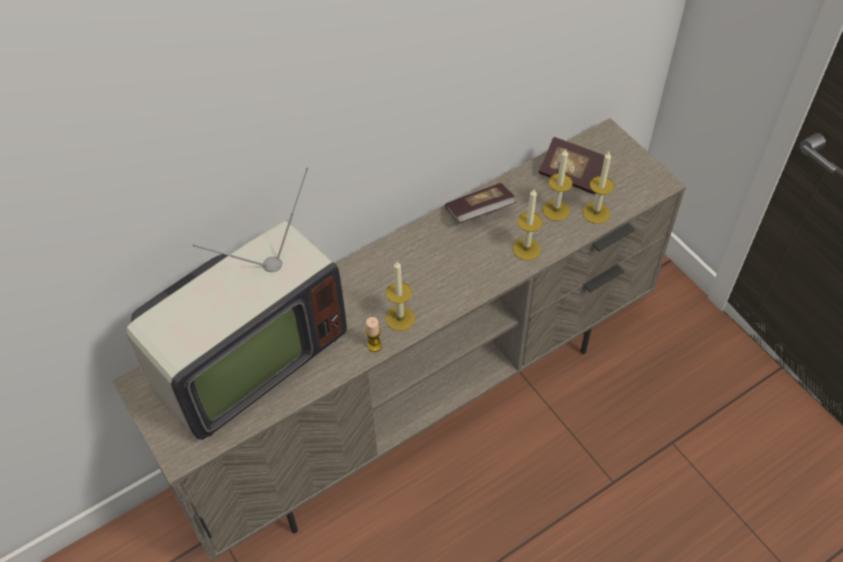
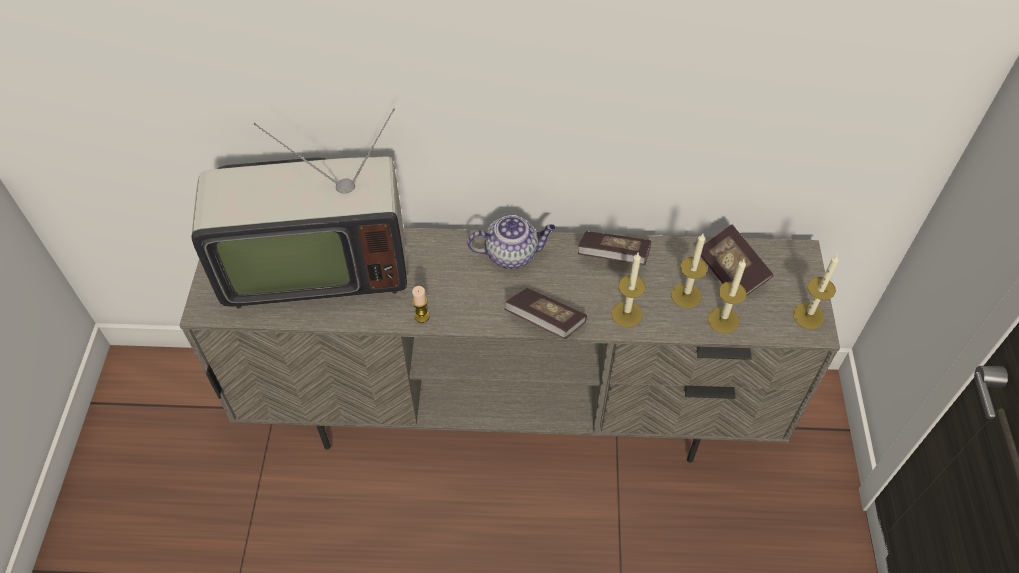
camera: 35 degrees right, 0 degrees up
(400, 318) = (462, 307): candle -> candle (808, 316)
(402, 254) = (512, 254): none -> teapot
(472, 290) = (545, 321): none -> book

